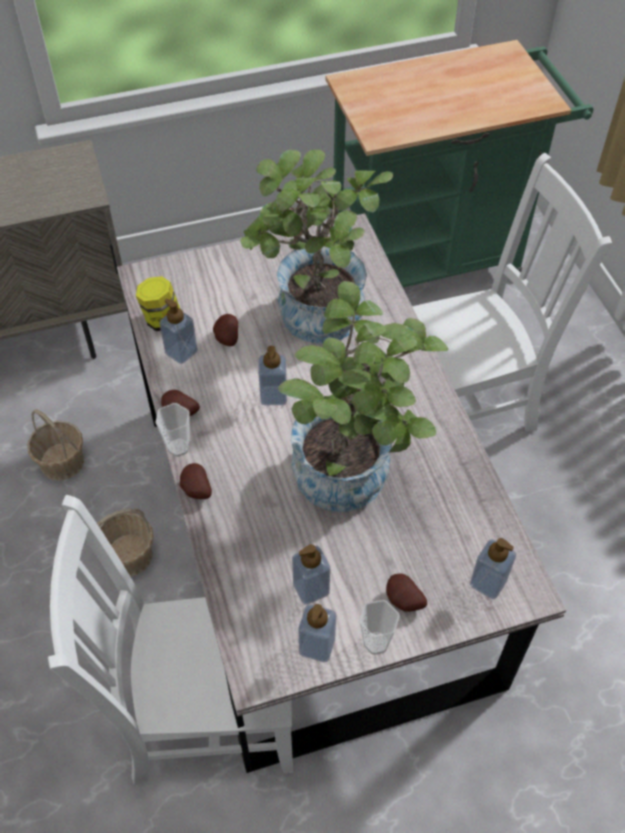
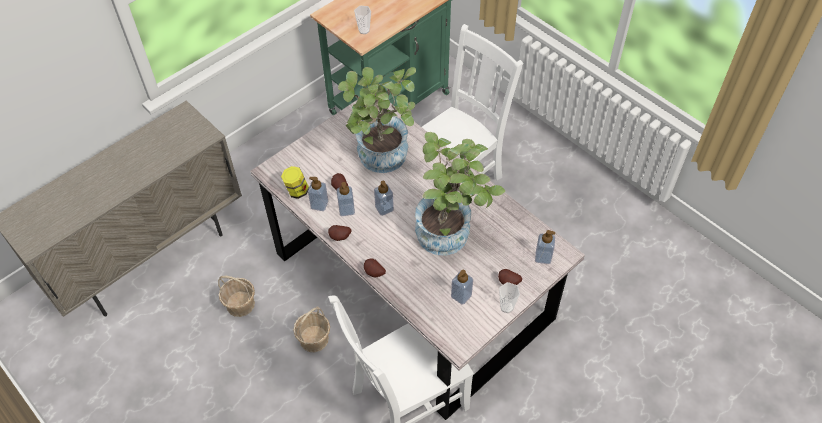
camera: 25 degrees left, 0 degrees up
(178, 447) = (350, 255): cup -> cup (364, 30)
(317, 645) = (480, 321): soap dispenser -> soap dispenser (346, 210)

